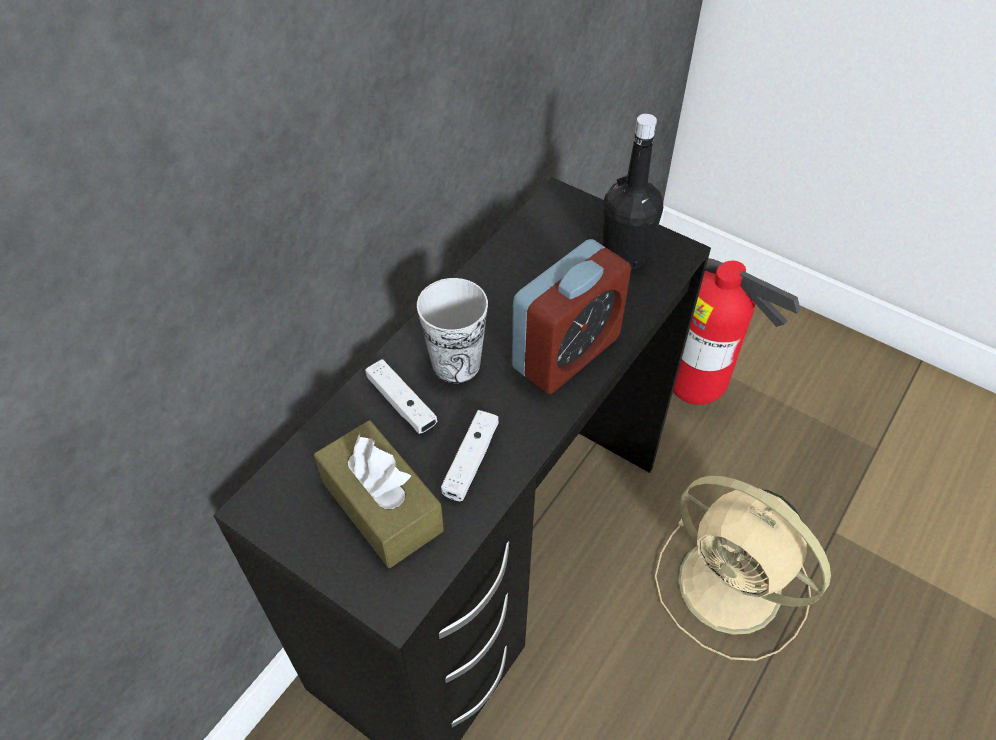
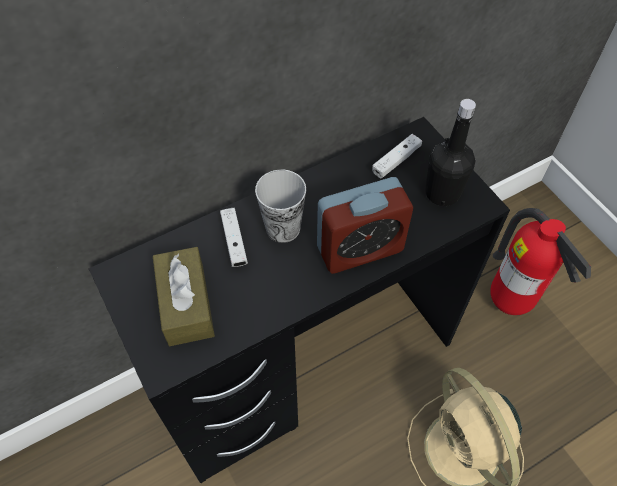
camera: 25 degrees right, 5 degrees up
(470, 461) = (256, 298): white game controller -> white game controller (396, 160)

